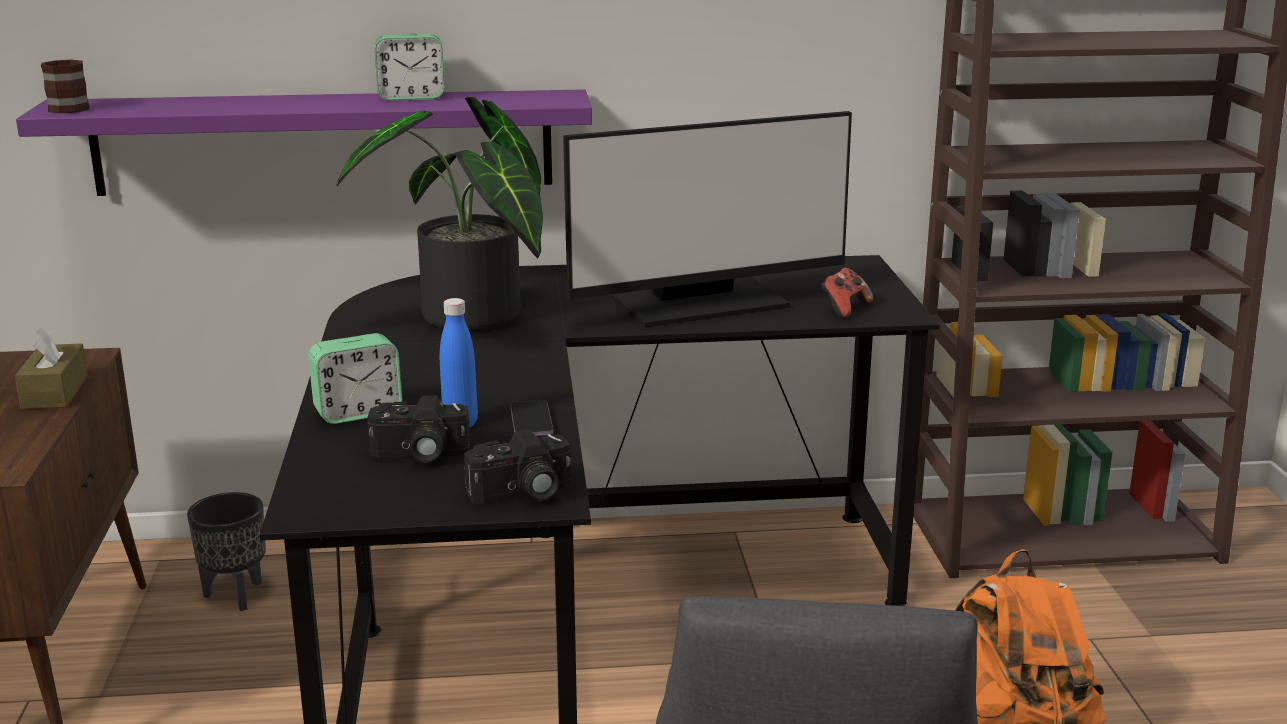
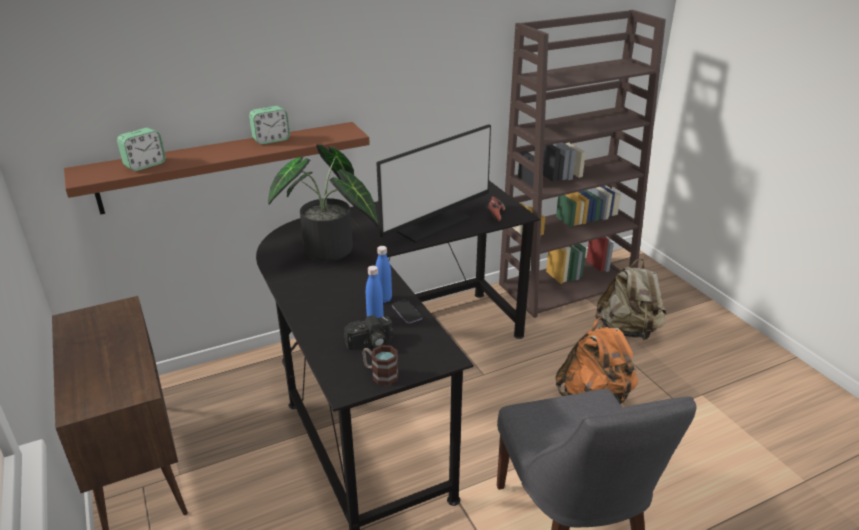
camera: 20 degrees left, 10 degrees up
(55, 392) = (126, 333): brown tissue box -> none
(65, 107) = (85, 174): mug -> mug (380, 374)
(237, 595) = (215, 400): black planter -> none
(324, 142) = (223, 167): purple shelf -> brown shelf
(358, 413) = (321, 324): alarm clock -> alarm clock (145, 165)
(507, 396) = (384, 299): none -> blue bottle
(522, 494) = (434, 357): camera -> none
(1162, 641) = (628, 330): none -> beige backpack

